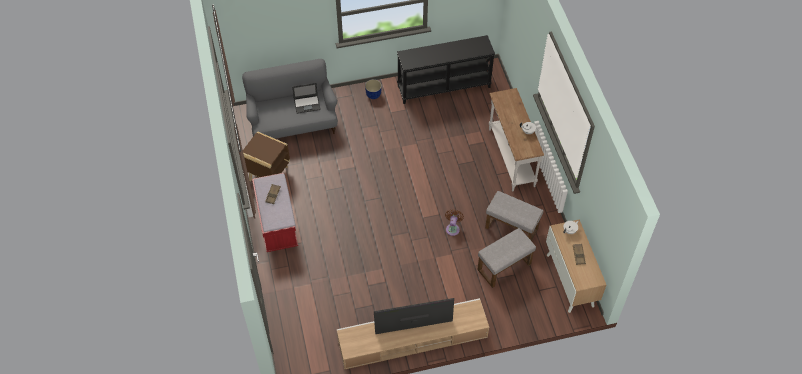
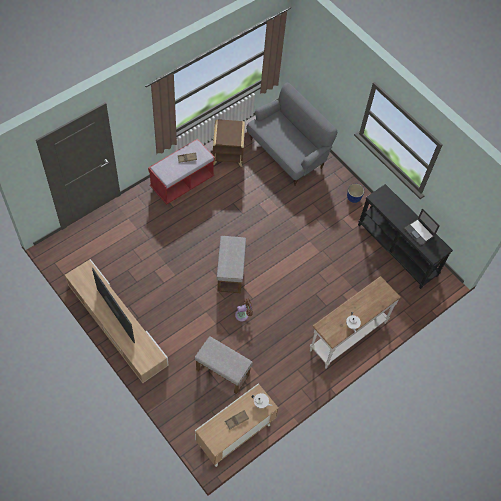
camera: 60 degrees right, 5 degrees up
(307, 104) = (298, 146): laptop -> laptop (419, 232)
(510, 228) = (267, 363): grey ottoman -> grey ottoman (230, 272)

